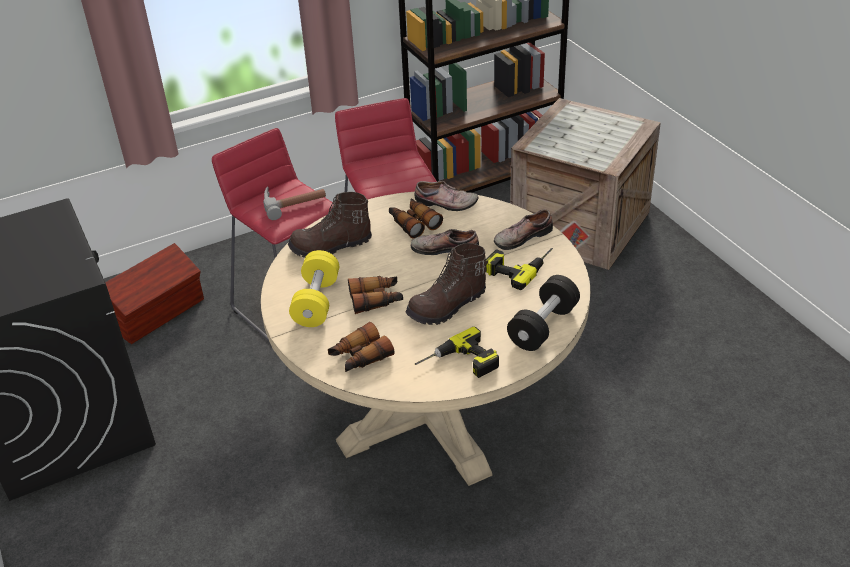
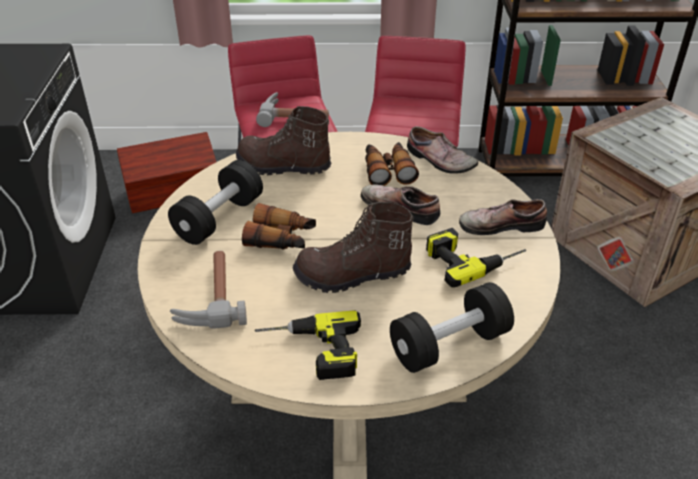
camera: 25 degrees right, 0 degrees up
(316, 302) = (219, 218): yellow dumbbell -> black dumbbell
(360, 357) = (209, 297): binoculars -> hammer

